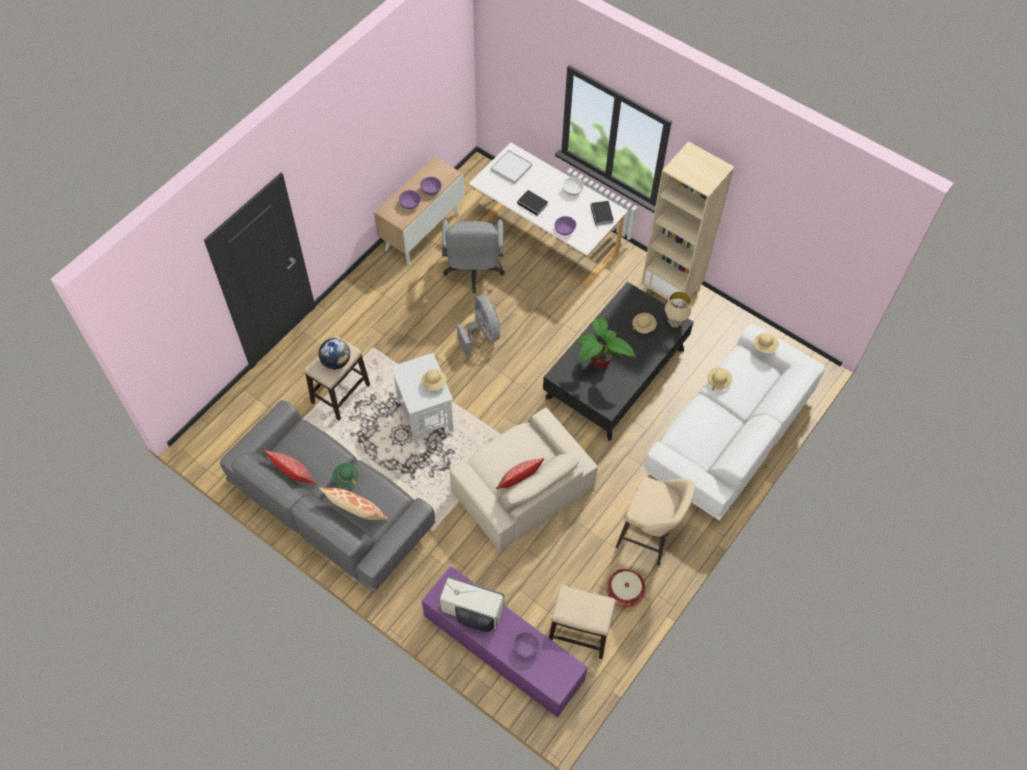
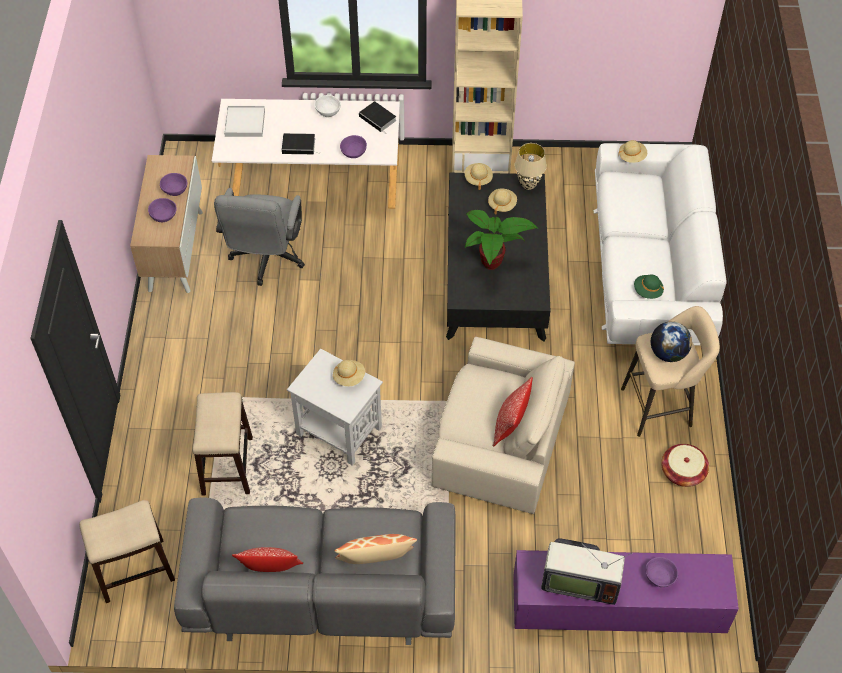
camera: 35 degrees left, 5 degrees down
(336, 362) = (223, 420): globe -> globe (668, 353)
(346, 478) = (331, 535): green hat -> green hat (647, 291)
(472, 613) = (579, 581): television -> television turned 150 degrees counterclockwise
(473, 272) = (266, 260): grey office chair -> grey office chair turned 45 degrees clockwise
(482, 335) = (329, 316): grey fan -> none
(578, 632) = (675, 539): stool -> stool (134, 570)
(718, 381) = (615, 214): beige hat -> beige hat (478, 179)

